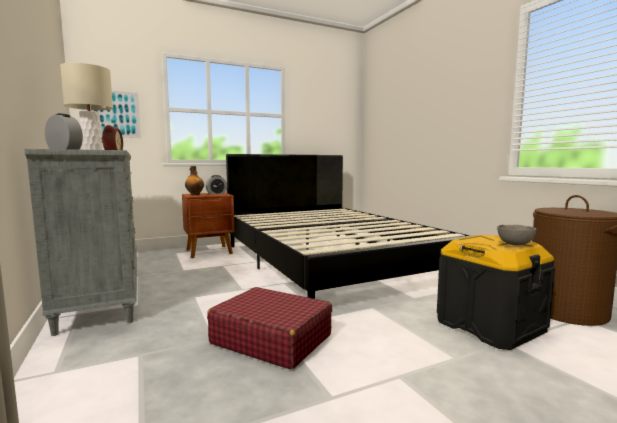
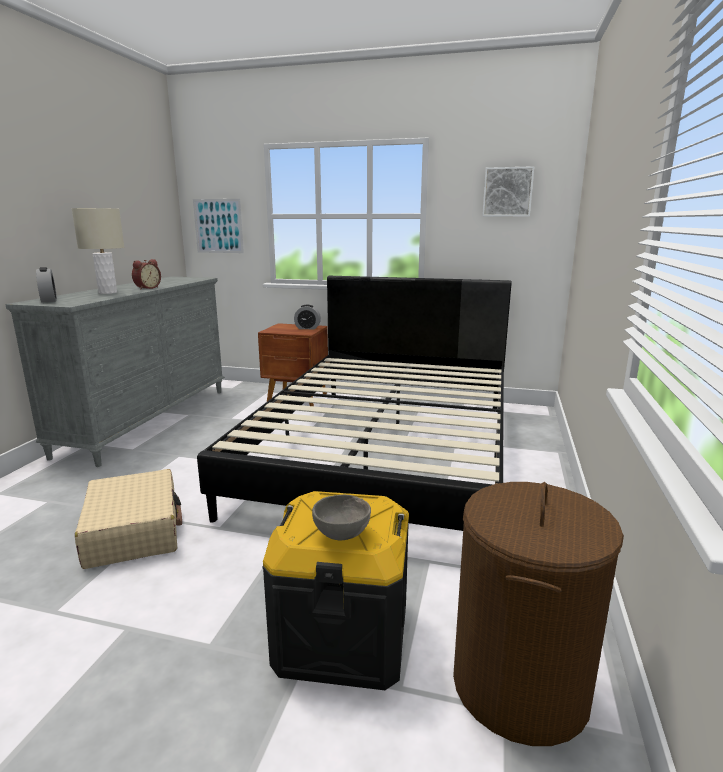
camera: 40 degrees right, 10 degrees up
(195, 194) = (280, 328): bottle -> none
(271, 339) = (134, 531): red suitcase -> beige suitcase
(329, 105) = (507, 192): none -> picture

